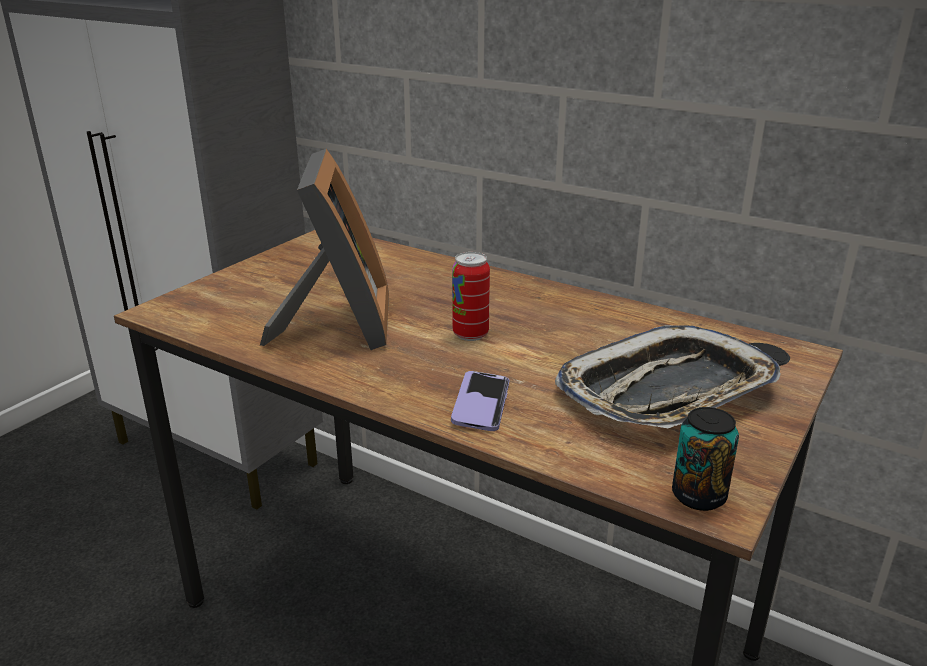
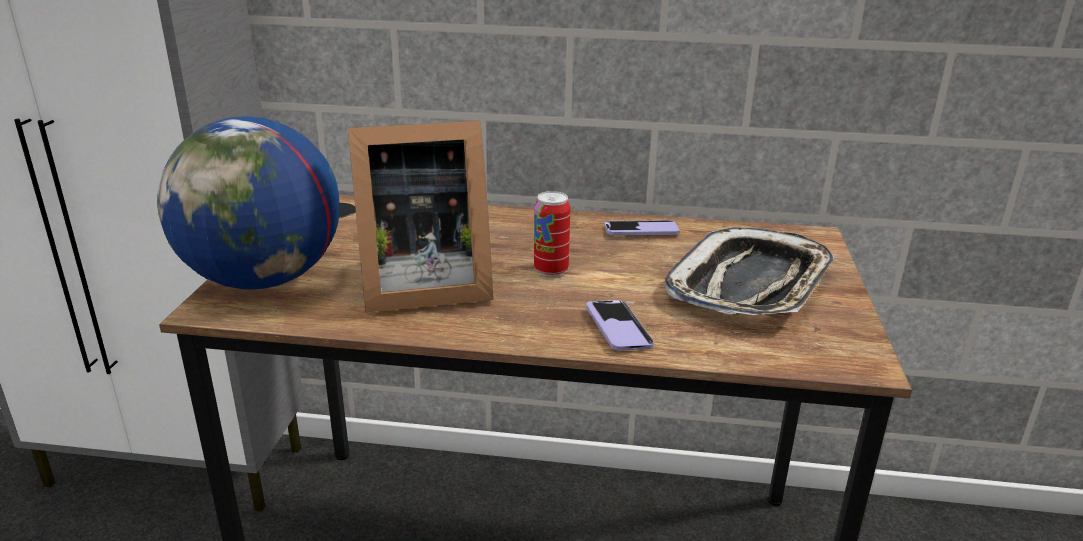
camera: 25 degrees left, 0 degrees up
(220, 295) = (264, 280): none -> globe
(337, 325) = (419, 286): picture frame -> picture frame turned 105 degrees clockwise
(601, 313) = (641, 230): none -> phone
(698, 496) = (844, 360): can -> none

